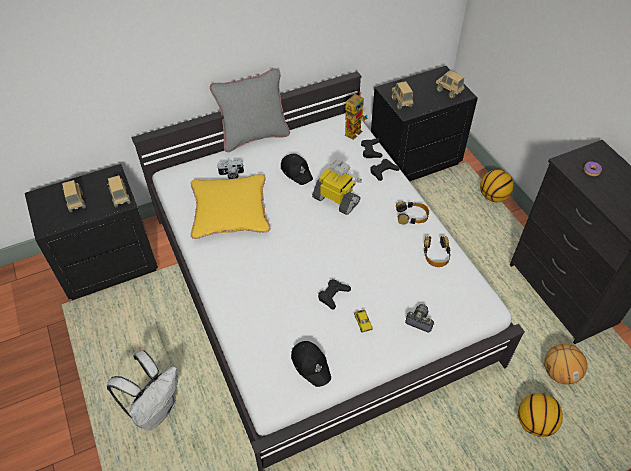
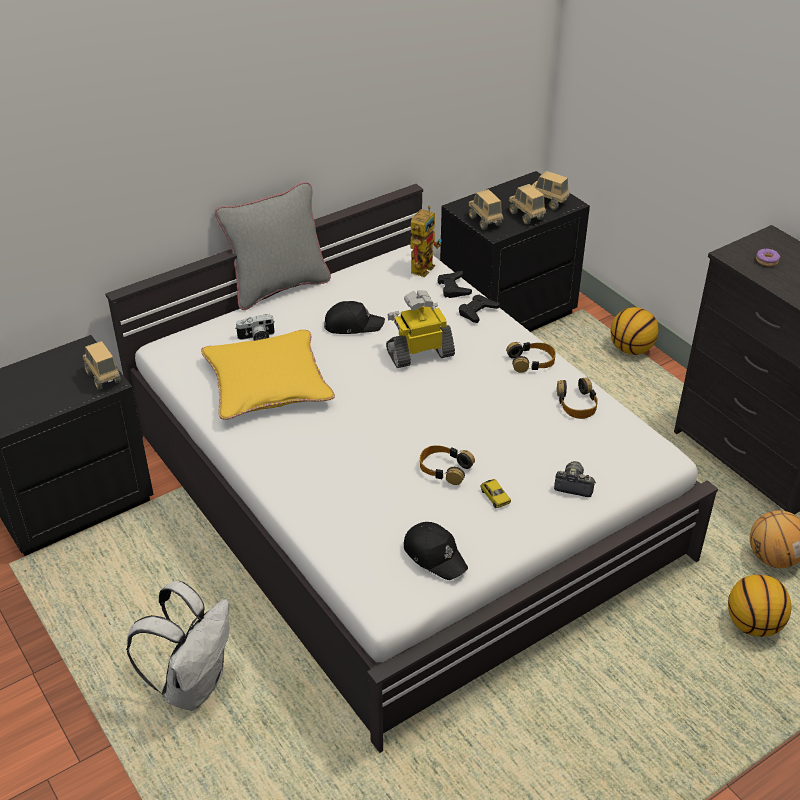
camera: 10 degrees left, 10 degrees down
(76, 203) = (36, 390): toy truck -> toy truck (526, 216)
(296, 172) = (352, 325): black cap -> black cap turned 45 degrees counterclockwise
(333, 295) = (444, 468): black game controller -> headphones
(337, 200) = (420, 353): toy robot -> toy robot turned 45 degrees counterclockwise

